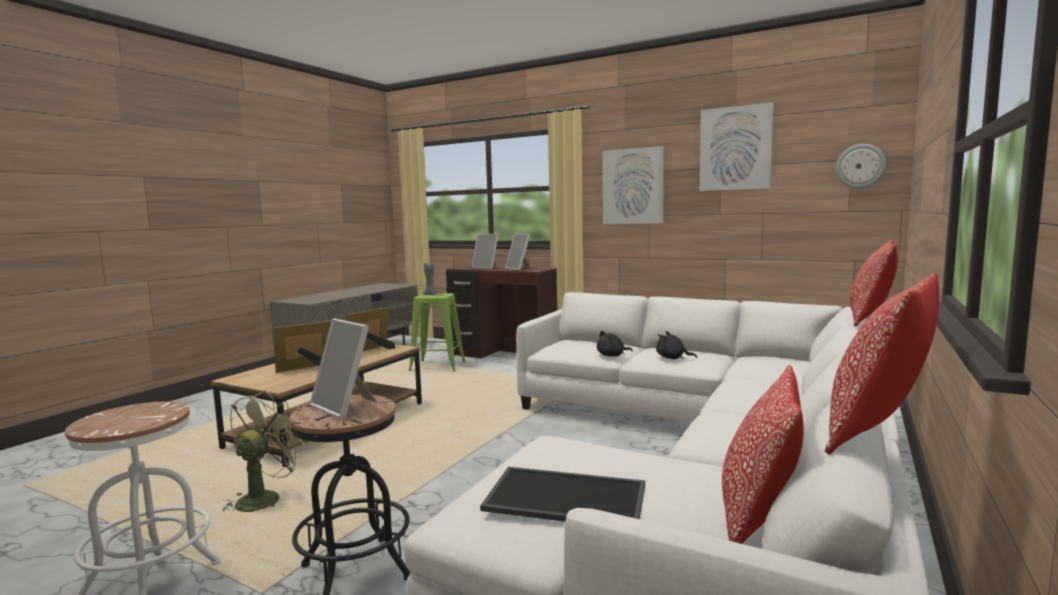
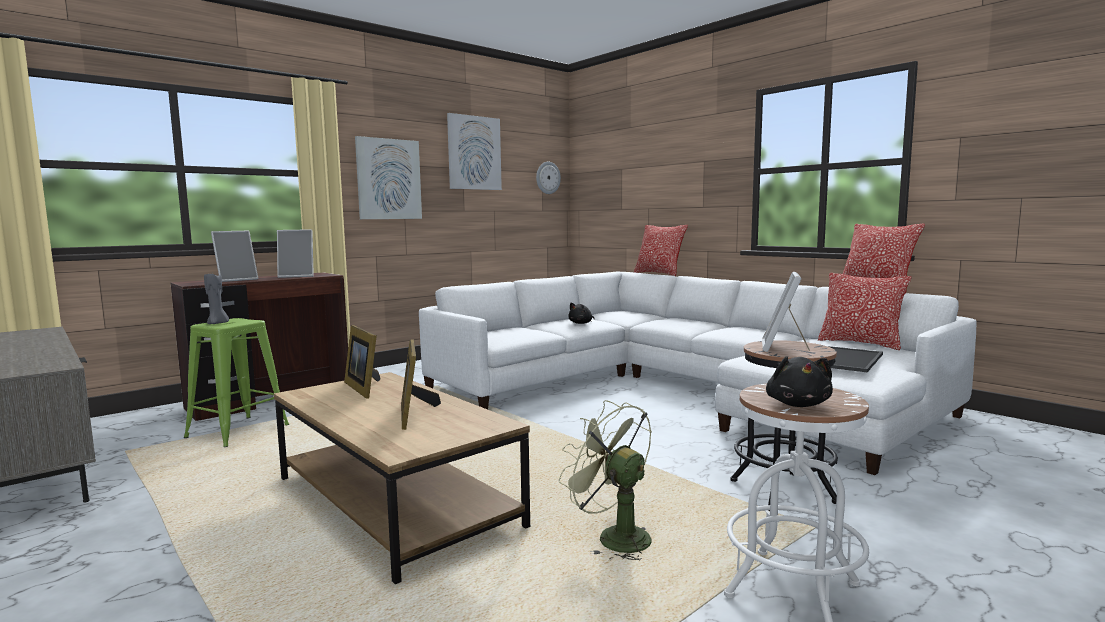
camera: 70 degrees left, 0 degrees up
(346, 407) = (783, 347): picture frame -> picture frame turned 135 degrees clockwise
(612, 356) = (545, 332): black plush toy -> black plush toy (797, 404)

